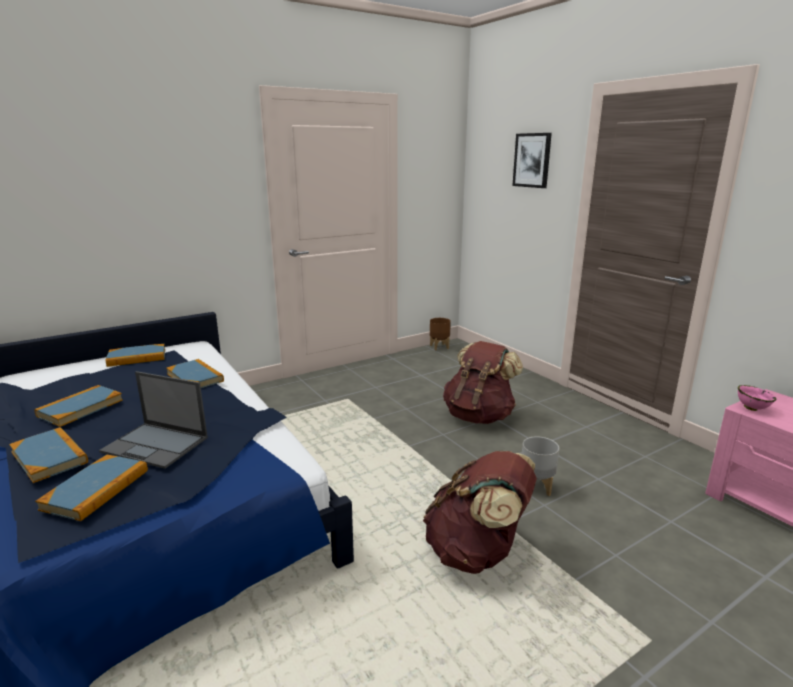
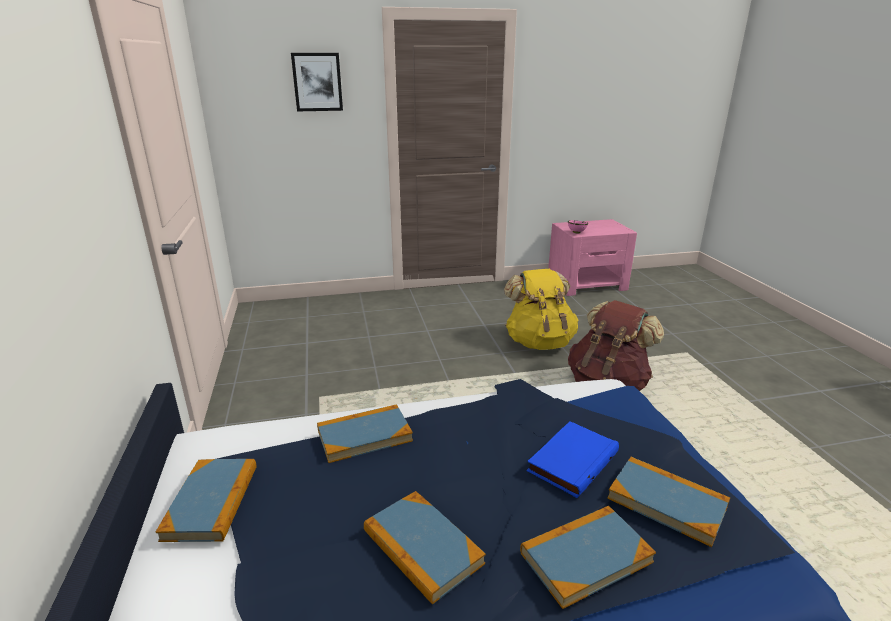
camera: 70 degrees left, 5 degrees up
(156, 445) = (571, 460): laptop -> blue book
(439, 347) = (248, 317): brown planter -> none
(479, 416) = (420, 335): brown backpack -> none
(537, 487) = (539, 342): grey planter -> yellow backpack

